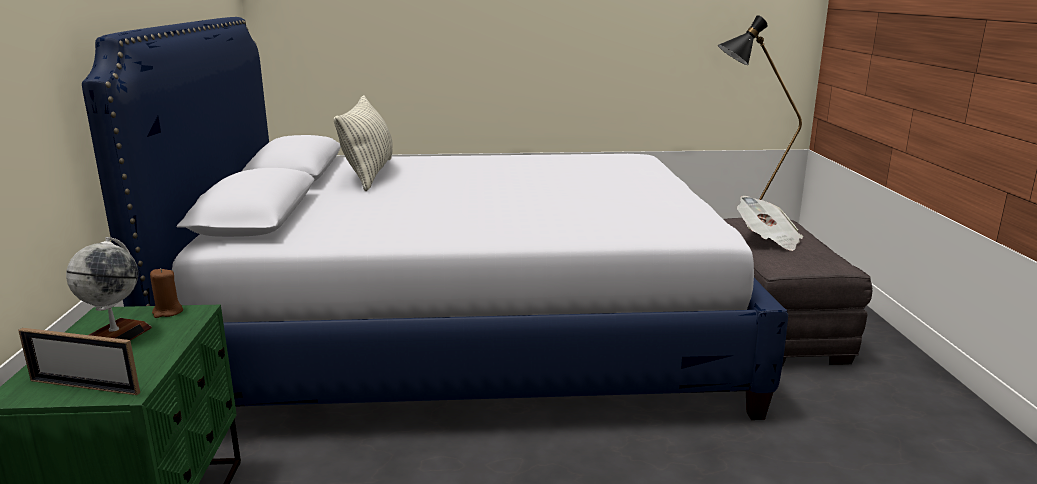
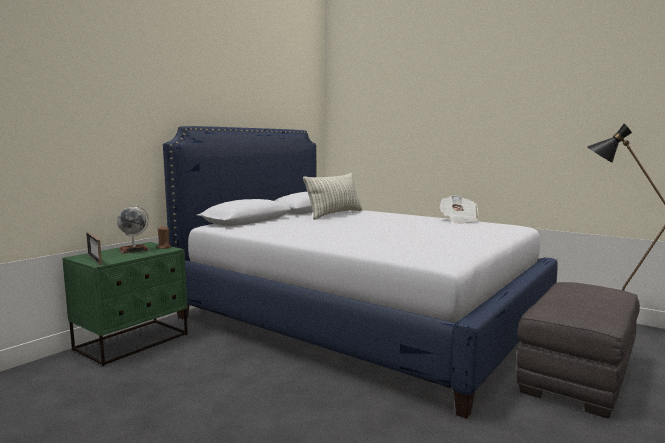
camera: 40 degrees right, 10 degrees down
(768, 240) = (570, 297): newspaper -> newspaper (458, 220)

